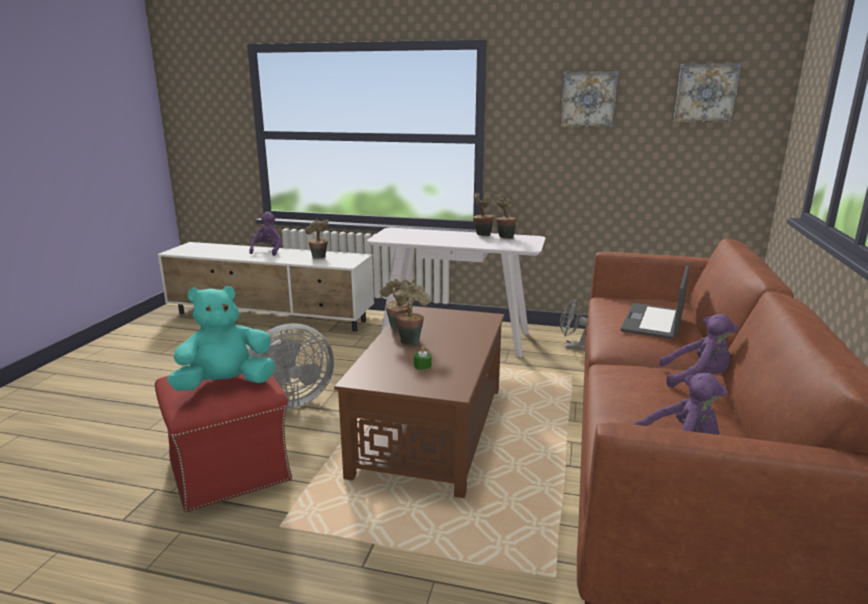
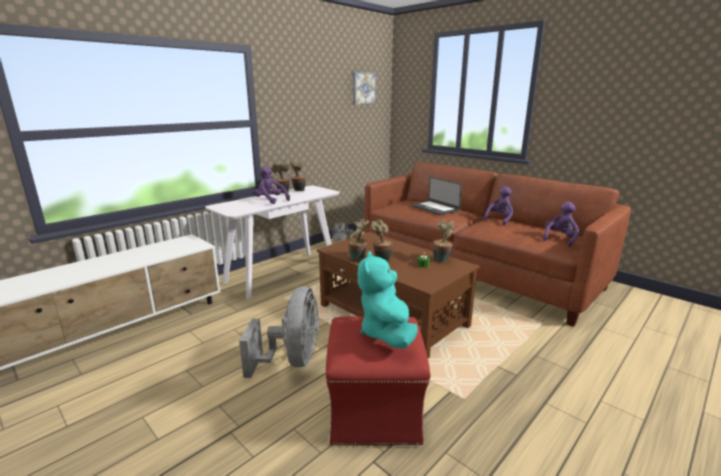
camera: 60 degrees left, 0 degrees up
(268, 251) = (83, 265): purple plush toy -> purple plush toy (270, 201)
(319, 258) = (160, 251): potted plant -> potted plant (442, 260)
(588, 99) = (313, 92): picture -> none

